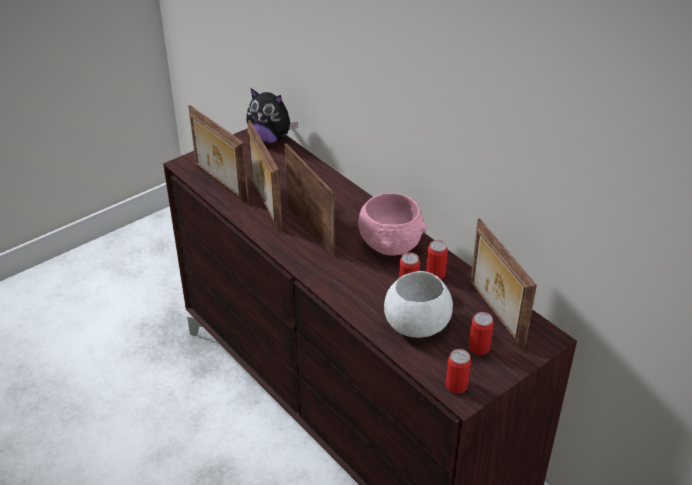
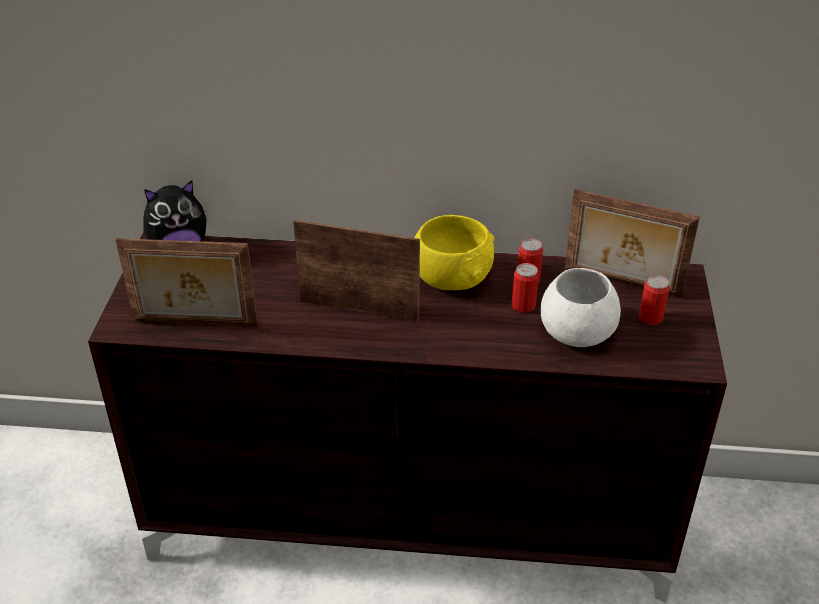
camera: 45 degrees left, 0 degrees up
(265, 205) = (278, 315): picture frame -> none
(391, 244) = (452, 278): pink bowl -> yellow bowl
(456, 385) = (681, 360): can -> none

